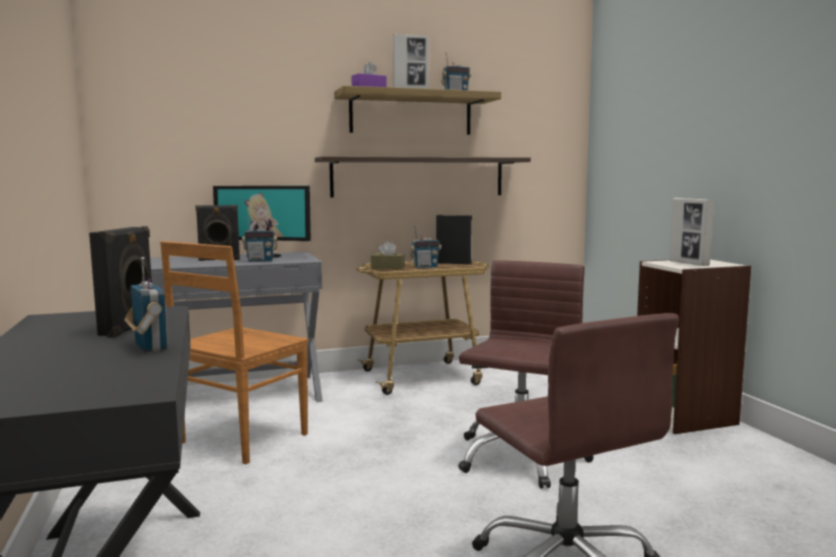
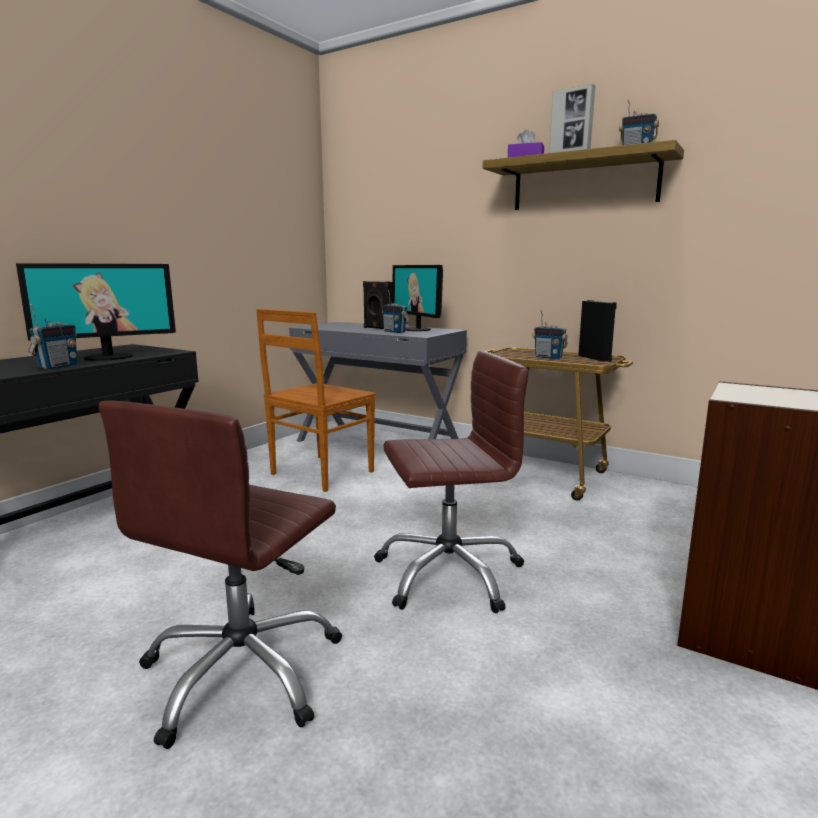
camera: 50 degrees right, 5 degrees up
(129, 328) = (108, 357): black speaker -> monitor
(241, 439) = (320, 473): brown chair -> brown chair turned 45 degrees counterclockwise
(388, 268) = (507, 353): brown tissue box -> none
(418, 177) = (588, 256): shelf -> none
(688, 263) = (776, 395): picture frame -> none

